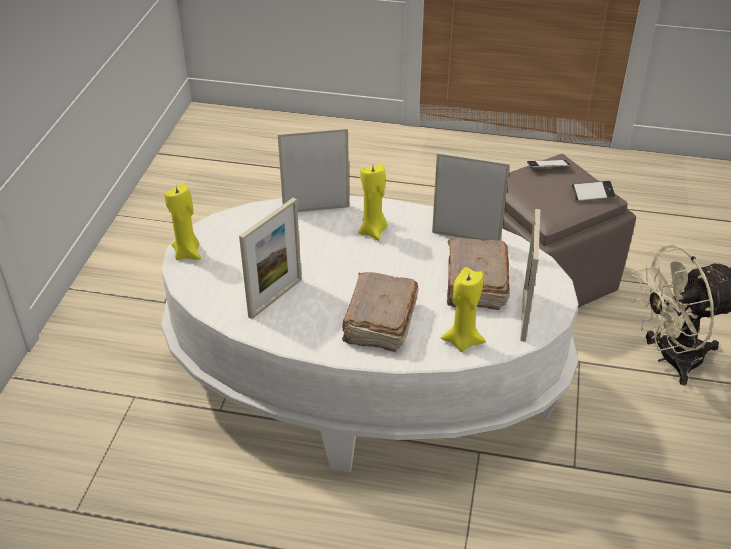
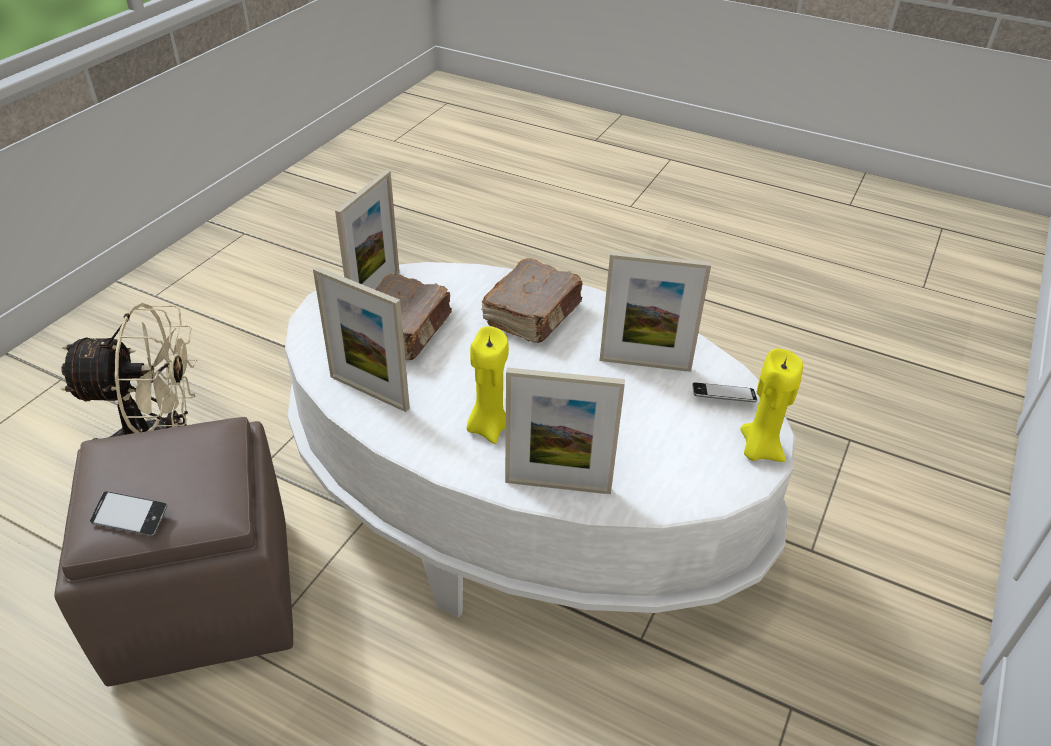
camera: 165 degrees left, 0 degrees up
(275, 298) = (645, 364): picture frame -> picture frame turned 135 degrees counterclockwise
(462, 341) = (456, 283): yellow candle -> none
(592, 194) = (123, 448): phone -> phone (723, 396)

